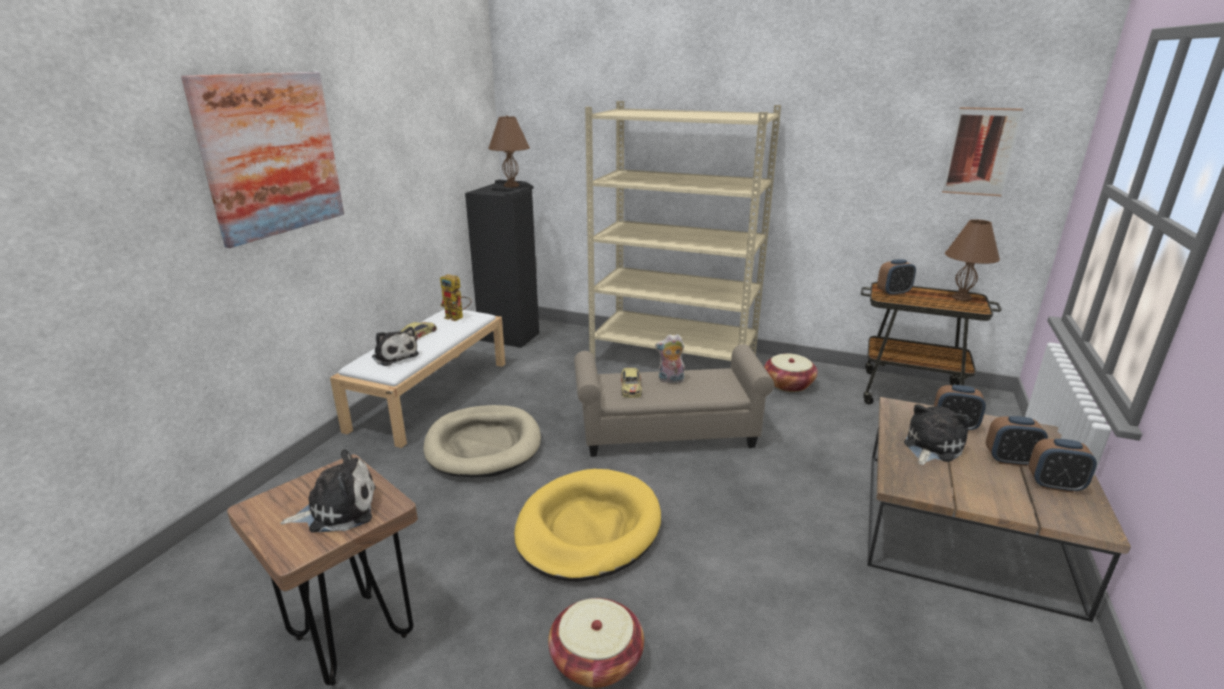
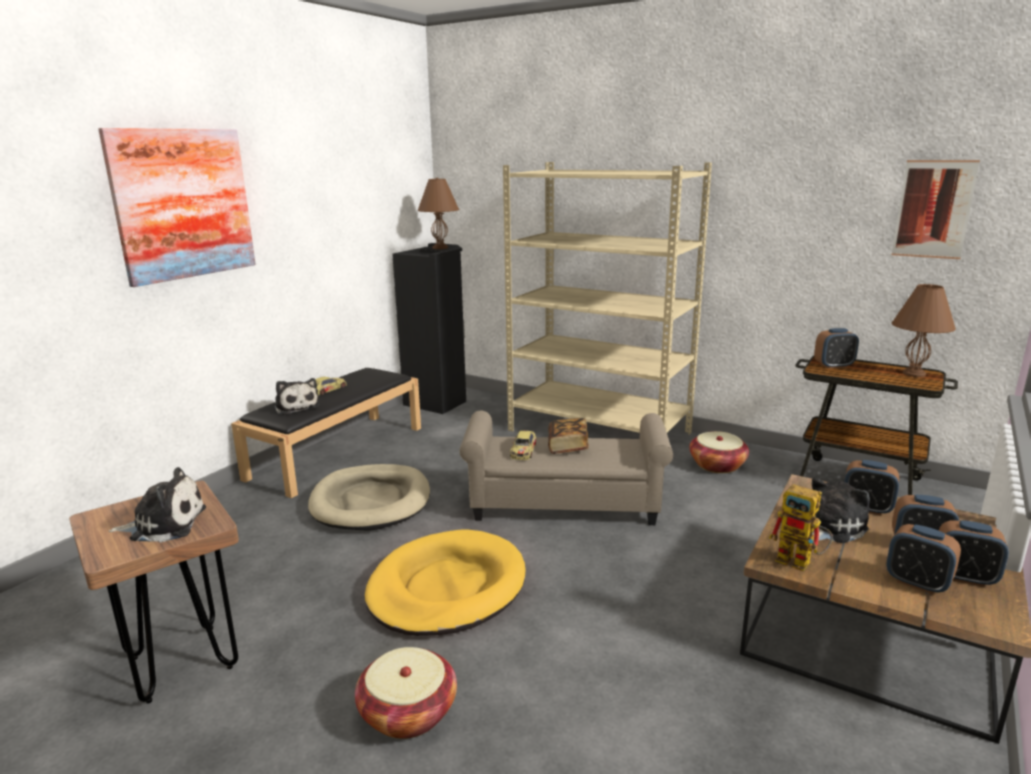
camera: 10 degrees right, 5 degrees down
(431, 394) = (338, 452): white bench -> black bench
(458, 318) = (372, 376): toy robot -> toy robot (801, 562)
(670, 380) = (568, 446): plush toy -> book
(1021, 494) = (917, 583): none -> alarm clock

